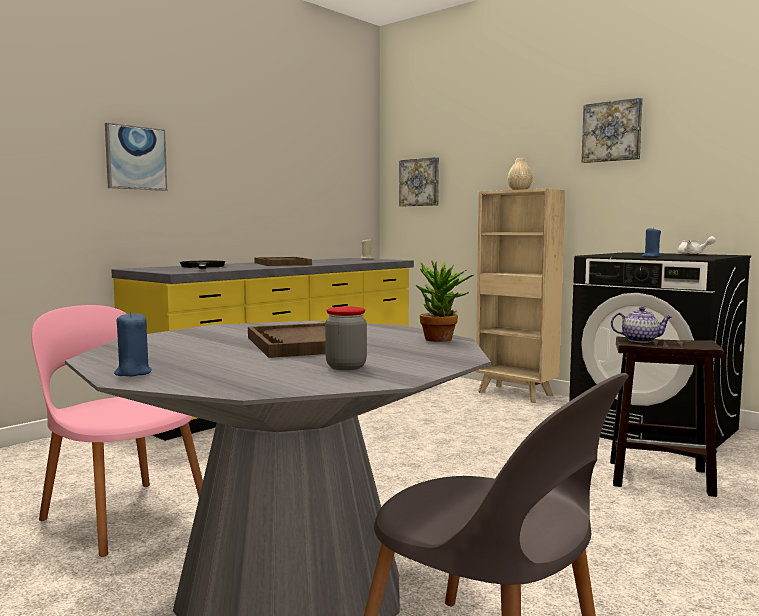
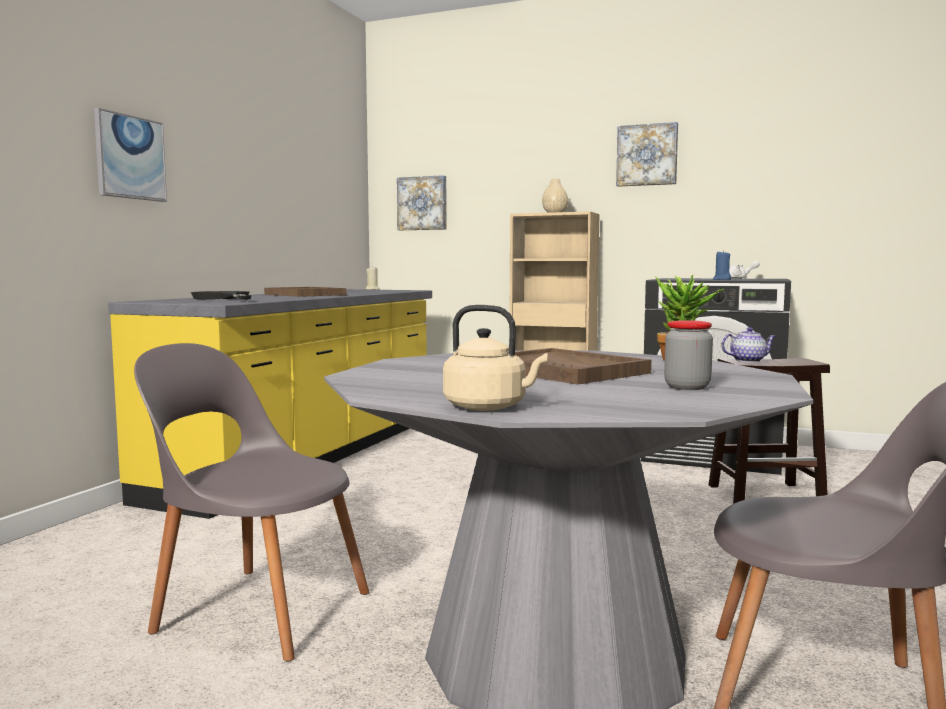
camera: 20 degrees left, 0 degrees up
(122, 514) = (257, 609): pink chair -> grey chair
(133, 373) = (489, 407): blue candle -> beige kettle

